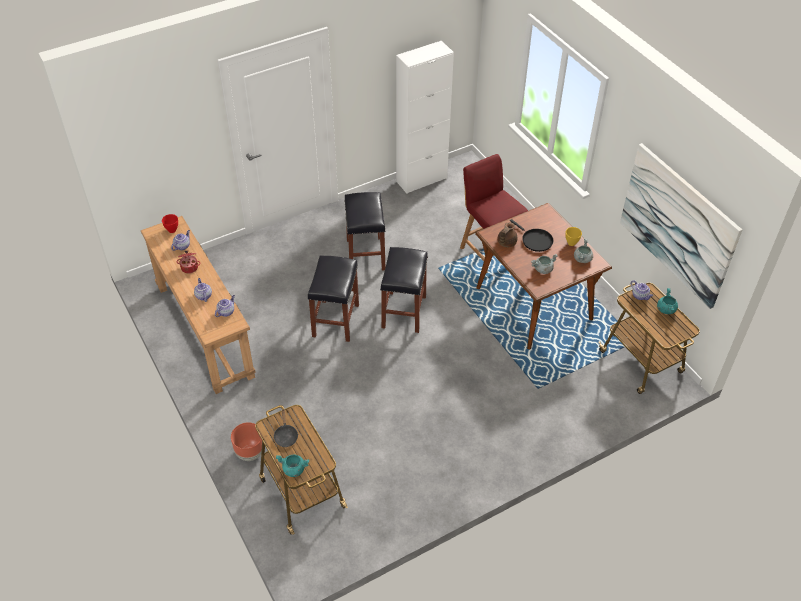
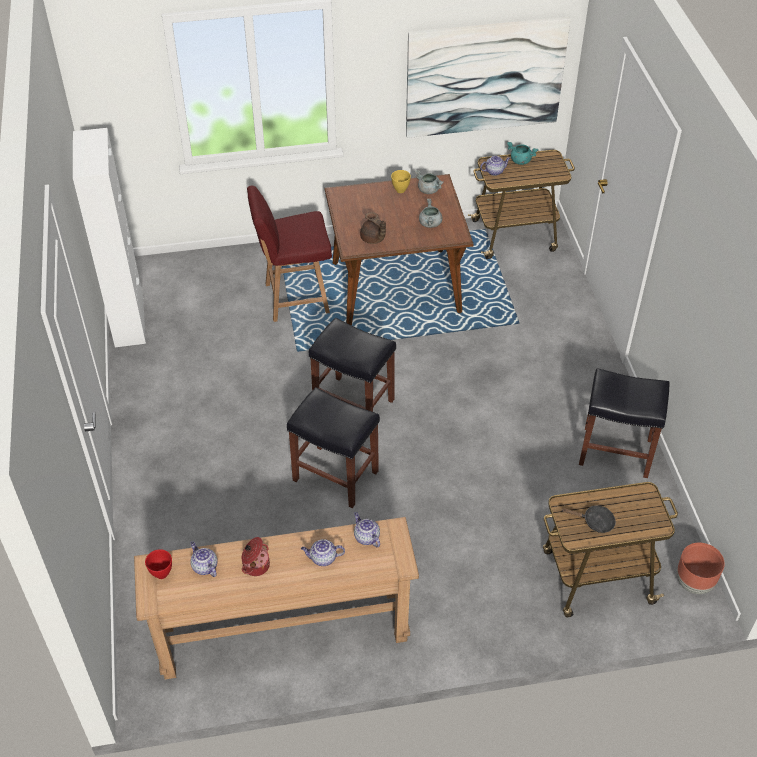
camera: 70 degrees left, 0 degrees up
(249, 453) = (520, 621): brown planter -> brown planter (693, 583)
(293, 469) = (649, 524): turquoise cooking pot -> none
(366, 255) = (235, 414): black stool -> black stool (616, 451)
(535, 240) = (382, 215): black frying pan -> none

